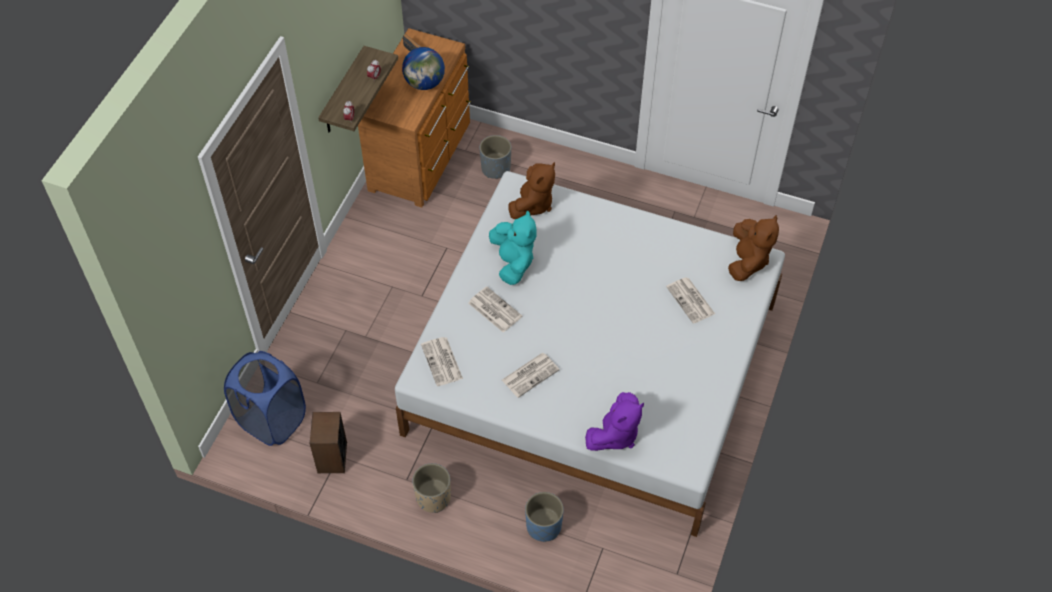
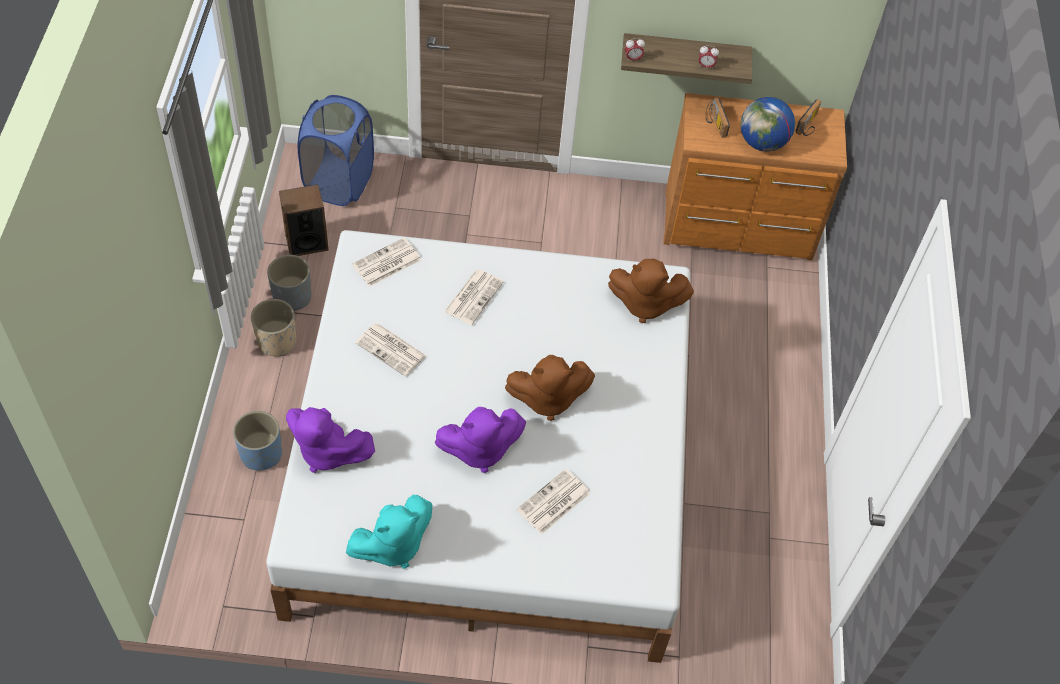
camera: 70 degrees right, 0 degrees up
(394, 105) = (714, 123): none -> radio
(496, 168) = (752, 303): grey planter -> grey planter (292, 297)
(513, 262) = (549, 301): turquoise plush toy -> turquoise plush toy (392, 546)
(636, 336) = (479, 450): none -> purple plush toy
(747, 261) = (642, 562): brown plush toy -> brown plush toy (547, 399)

